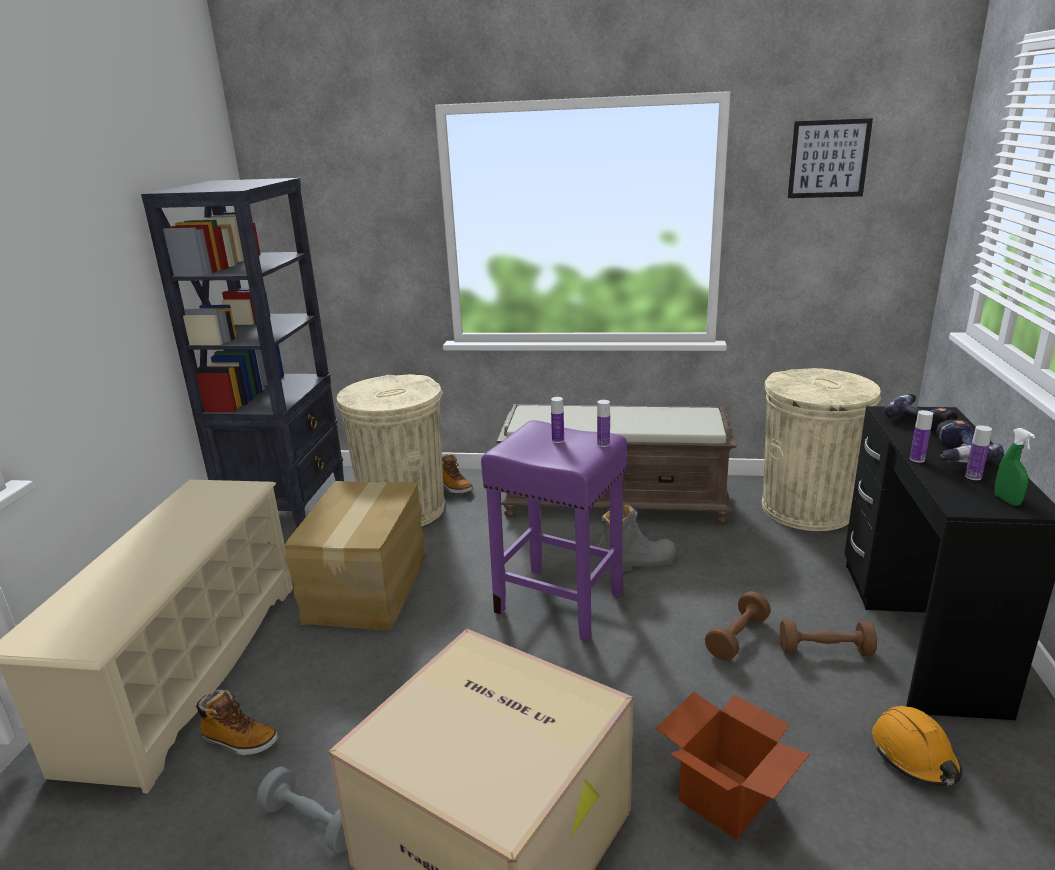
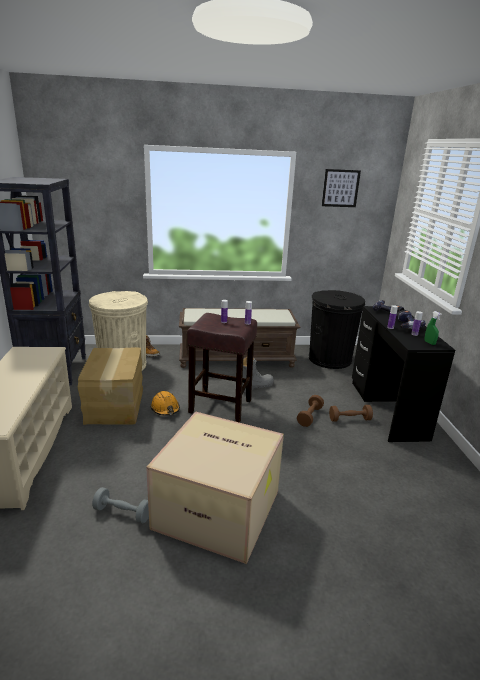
camera: 15 degrees left, 0 degrees up
(239, 740) = (68, 481): boot -> none
(561, 603) = (221, 406): purple stool -> brown stool
(725, 798) = (319, 482): cardboard box -> none
(807, 509) = (330, 359): beige trash can -> black trash can
(914, 755) = (394, 458): orange hard hat -> orange hard hat (165, 409)

